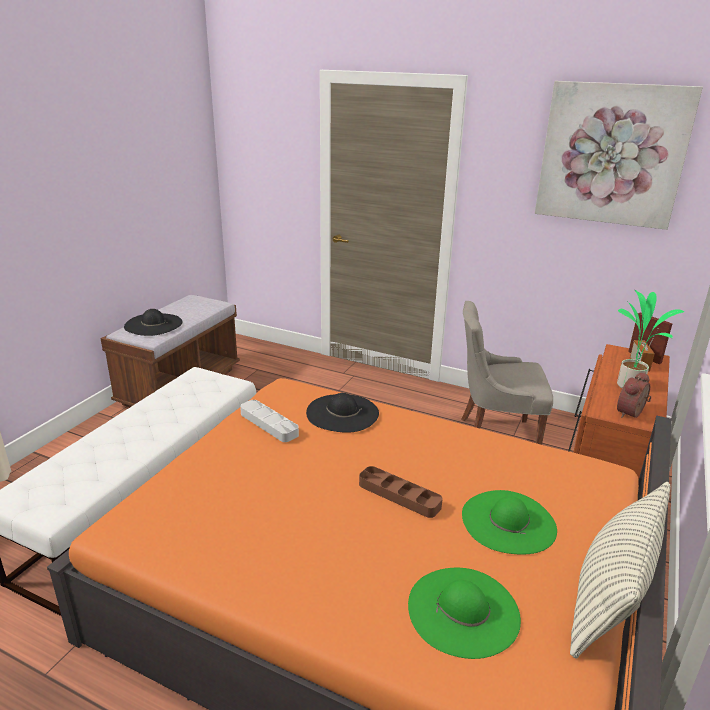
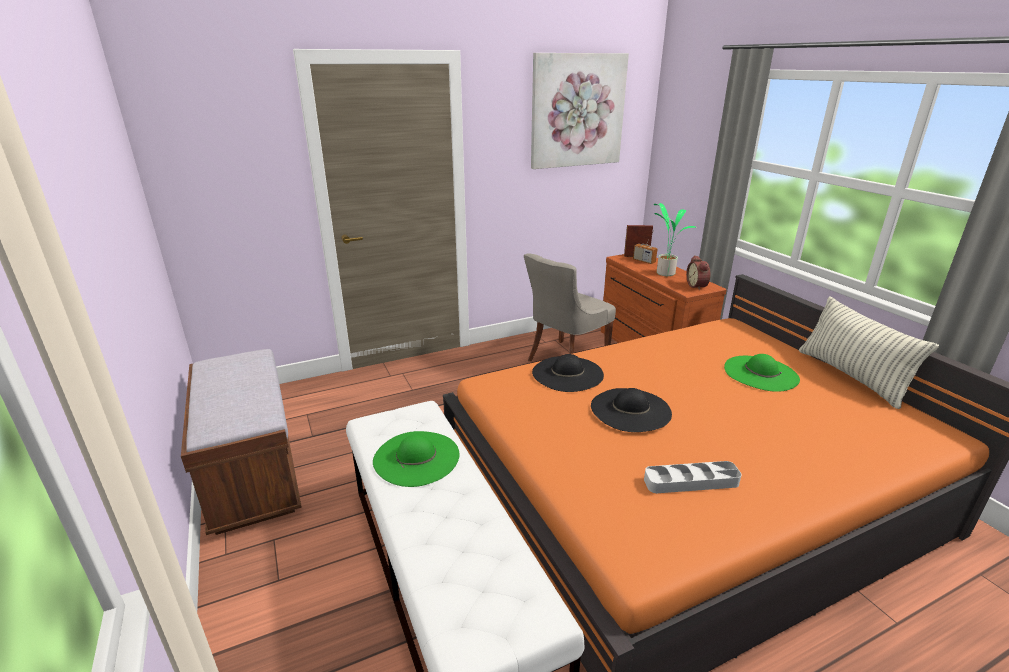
camera: 50 degrees left, 0 degrees up
(153, 324) = (230, 406): black hat -> black hat (630, 409)
(269, 424) = (544, 412): grey tray -> grey tray (691, 481)
(399, 495) = (702, 396): brown tray -> none
(463, 610) = (843, 425): green hat -> green hat (416, 457)

